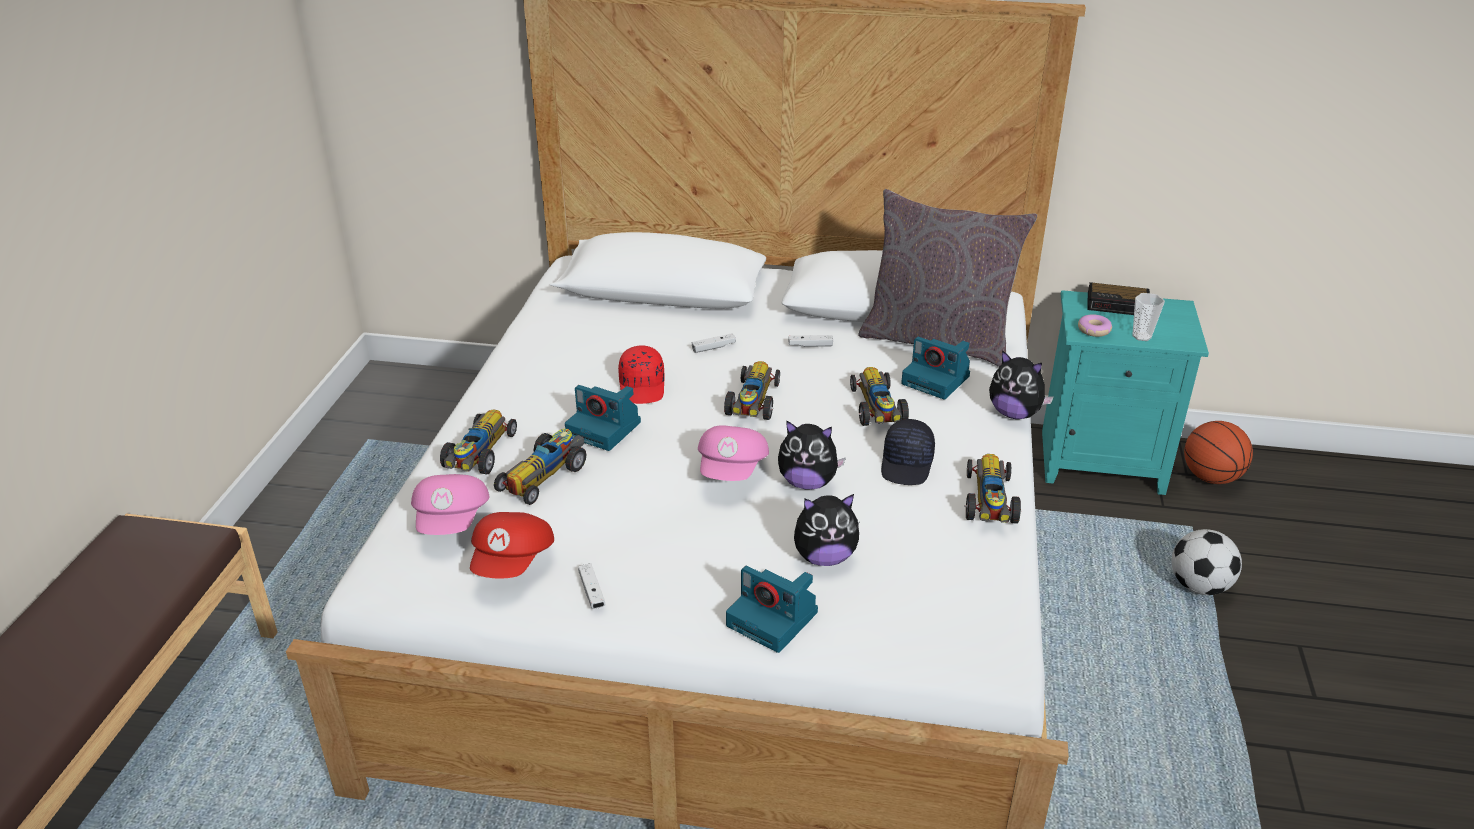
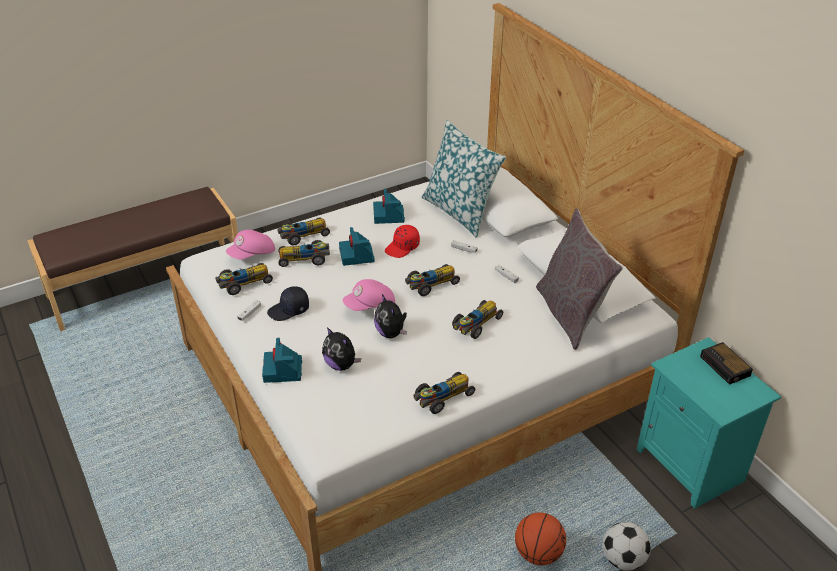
camera: 50 degrees right, 5 degrees up
(513, 562) = (243, 283): red cap -> toy car
(633, 314) = (460, 212): none -> pillow
(907, 464) = (440, 356): black cap -> black cap (289, 310)
(937, 380) = (529, 331): camera -> camera (389, 216)
(1015, 413) = (536, 373): plush toy -> none
(1094, 330) = (678, 368): donut -> none
(1141, 336) = (700, 390): cup -> none
(1210, 477) = (742, 523): basketball -> basketball (538, 553)

